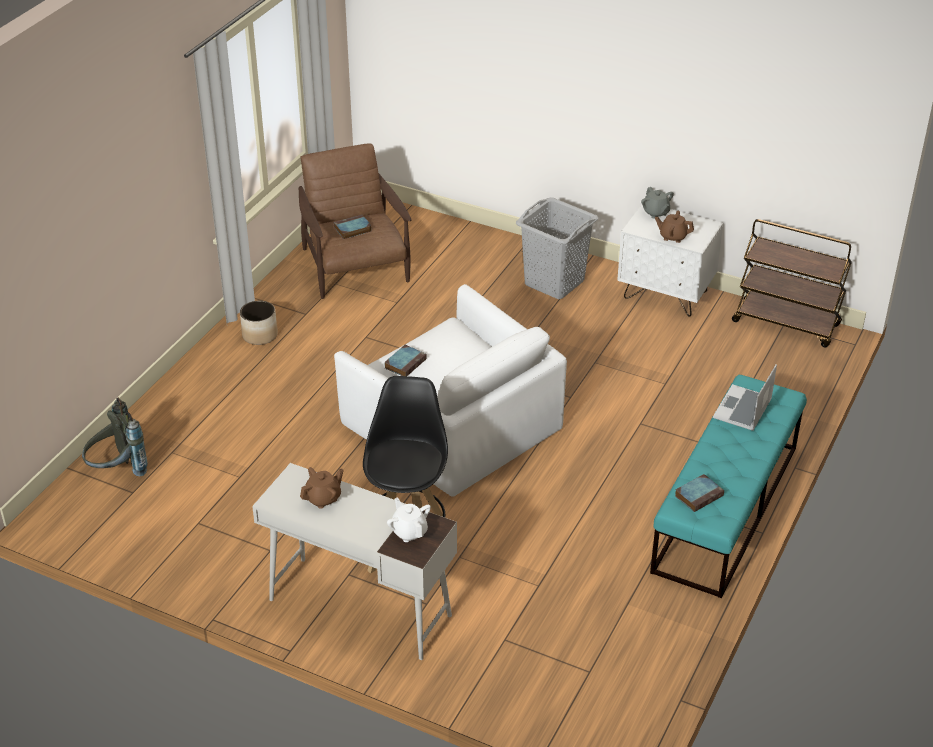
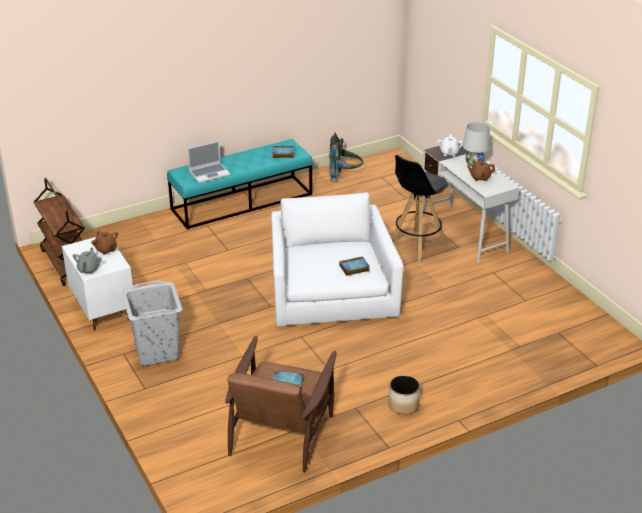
camera: 145 degrees left, 5 degrees down
(117, 471) = (562, 349): grey backpack -> grey backpack (344, 176)
(354, 527) = (474, 163): none -> white table lamp

